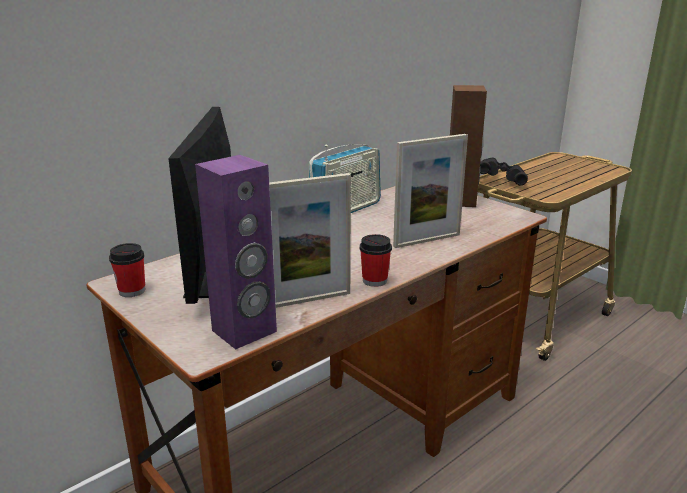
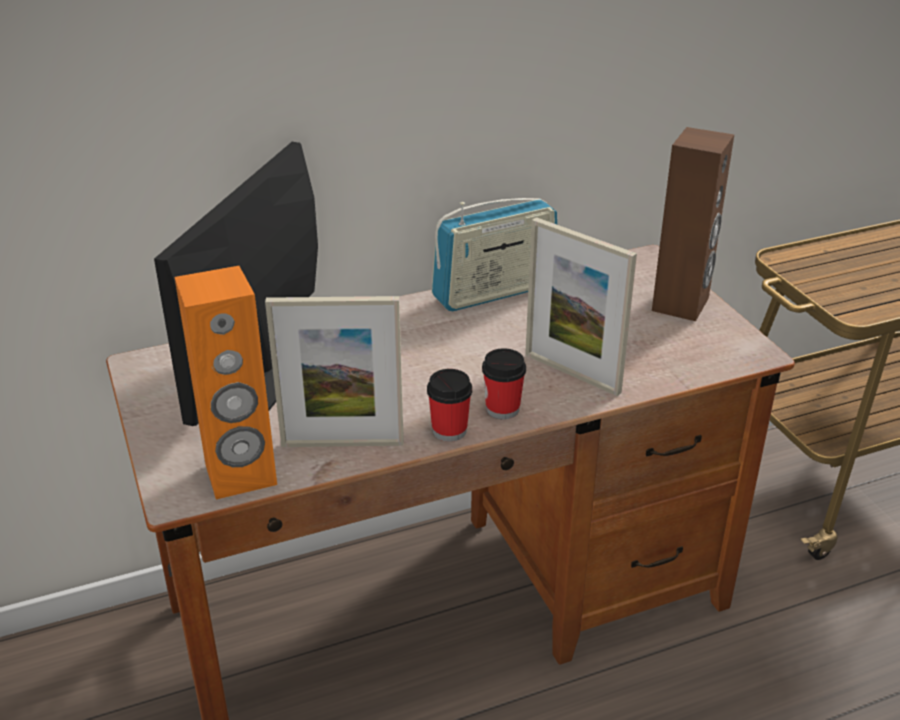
camera: 20 degrees right, 10 degrees up
(132, 291) = (149, 382): cup -> cup (502, 409)
(244, 331) = (241, 475): purple speaker -> orange speaker
(427, 240) = (572, 373): picture frame -> picture frame turned 45 degrees clockwise
(501, 180) = (803, 263): black binoculars -> none

